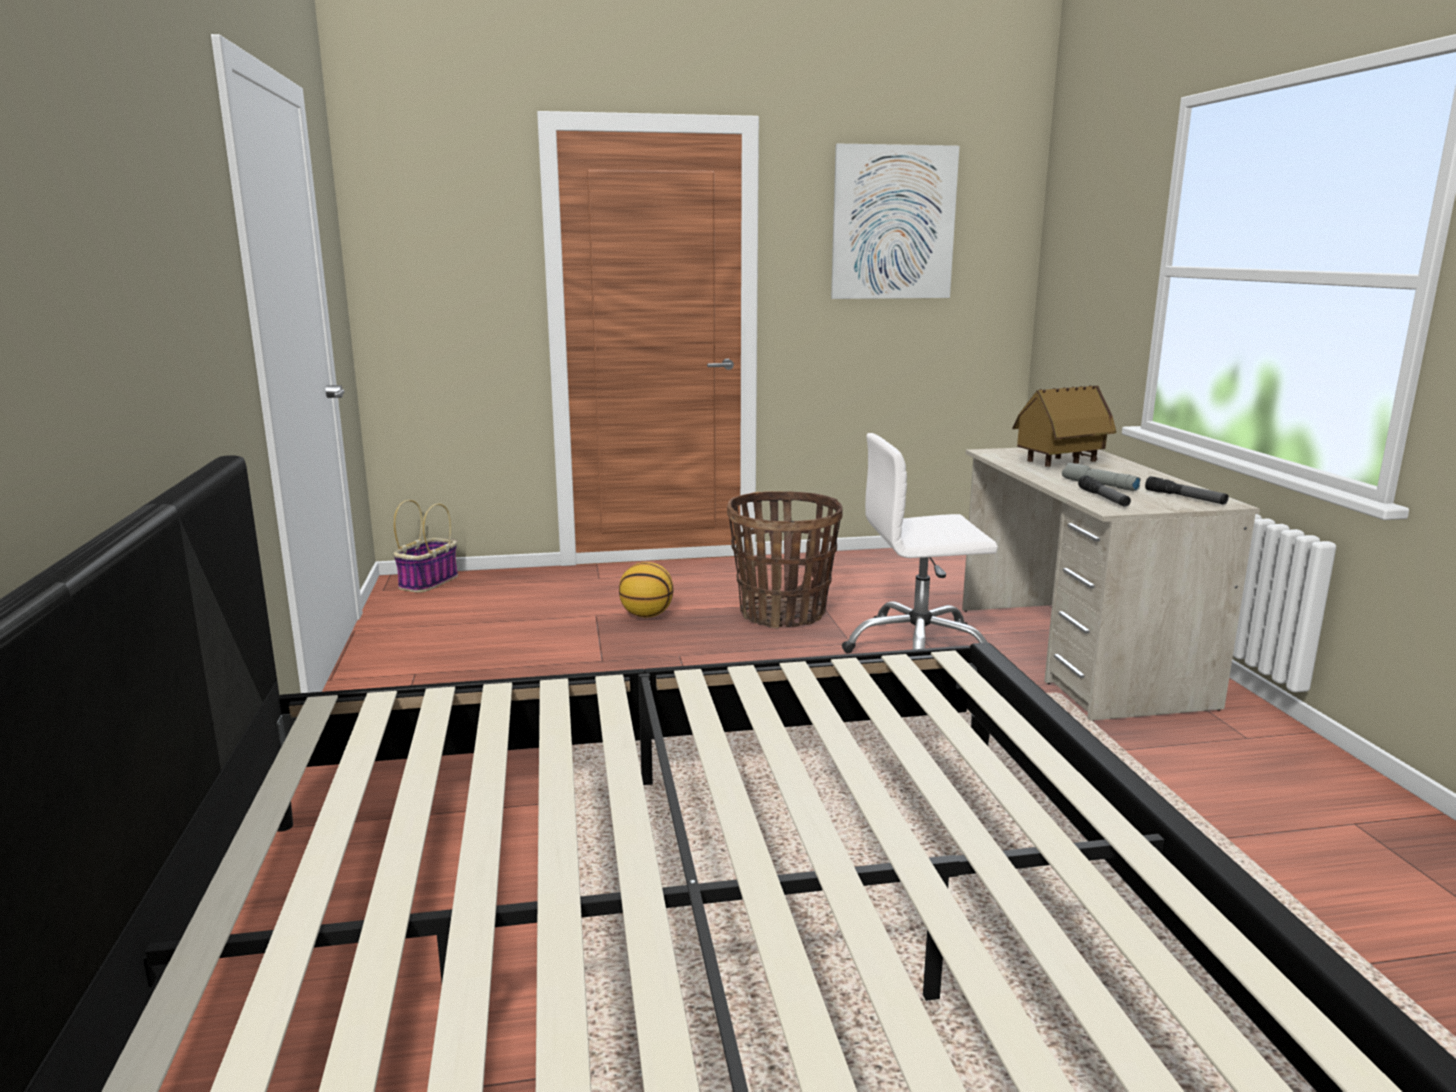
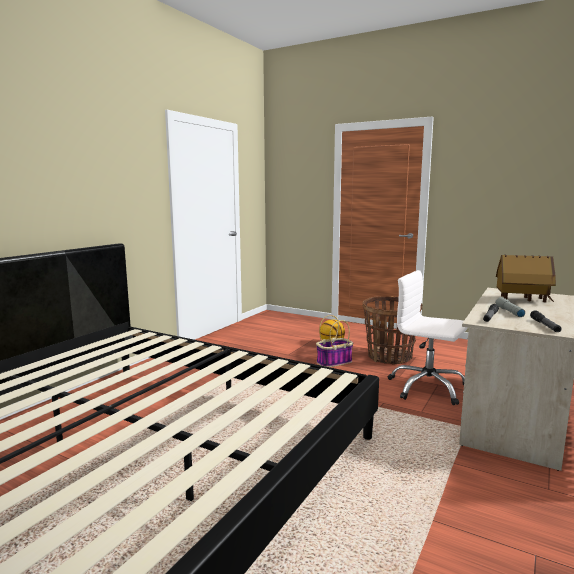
camera: 40 degrees right, 5 degrees down
(429, 582) = (277, 315): basket -> basket (334, 362)
(893, 223) = (507, 165): picture -> none

